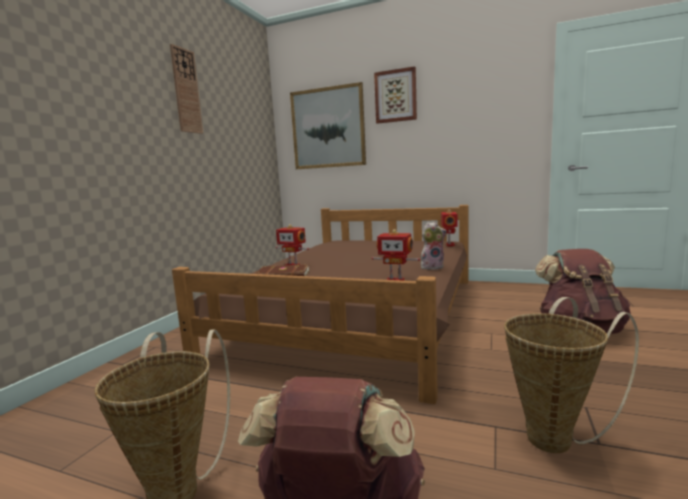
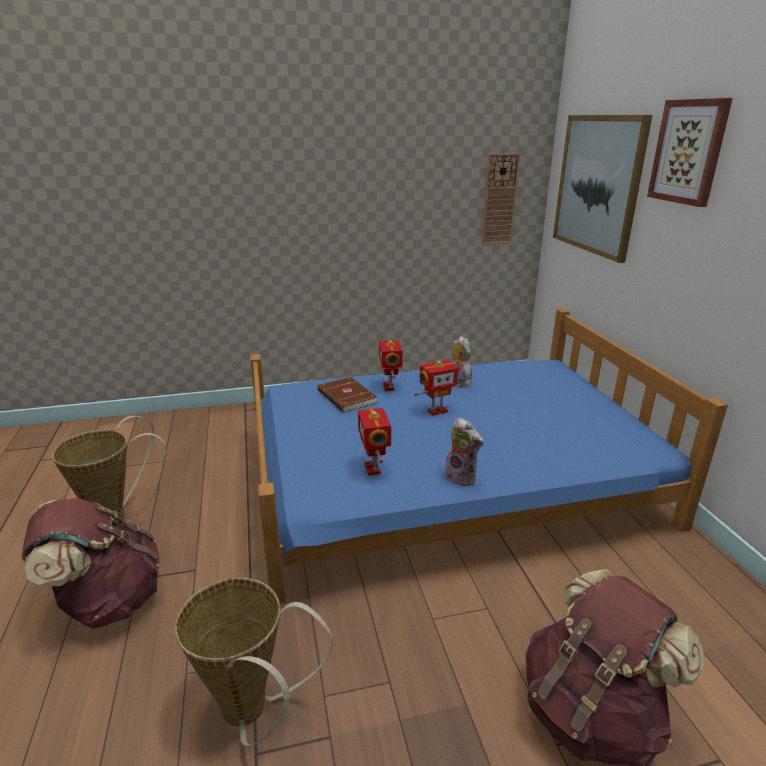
camera: 55 degrees right, 15 degrees up
(186, 91) = (371, 144): wall clock -> wall clock (499, 199)
(322, 254) = (459, 382): none -> plush toy
(359, 314) = (446, 478): brown bed -> blue bed
(449, 245) = (623, 456): toy robot -> toy robot (437, 411)

